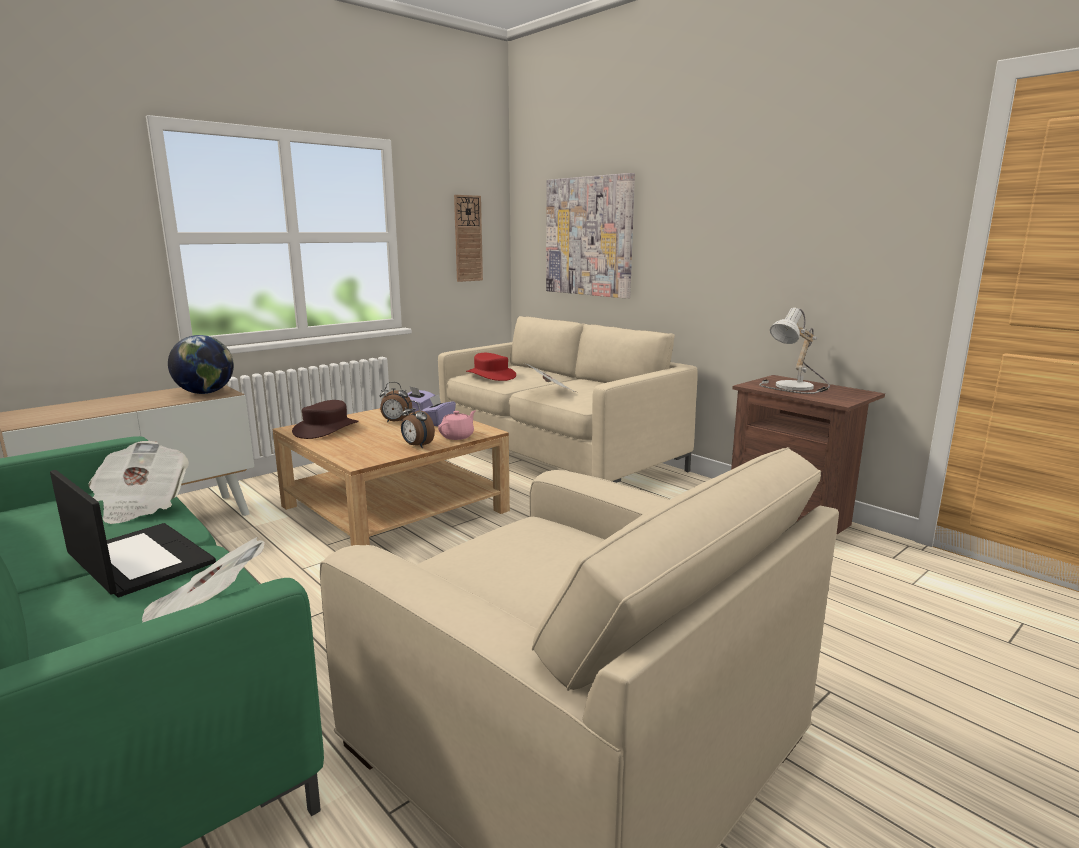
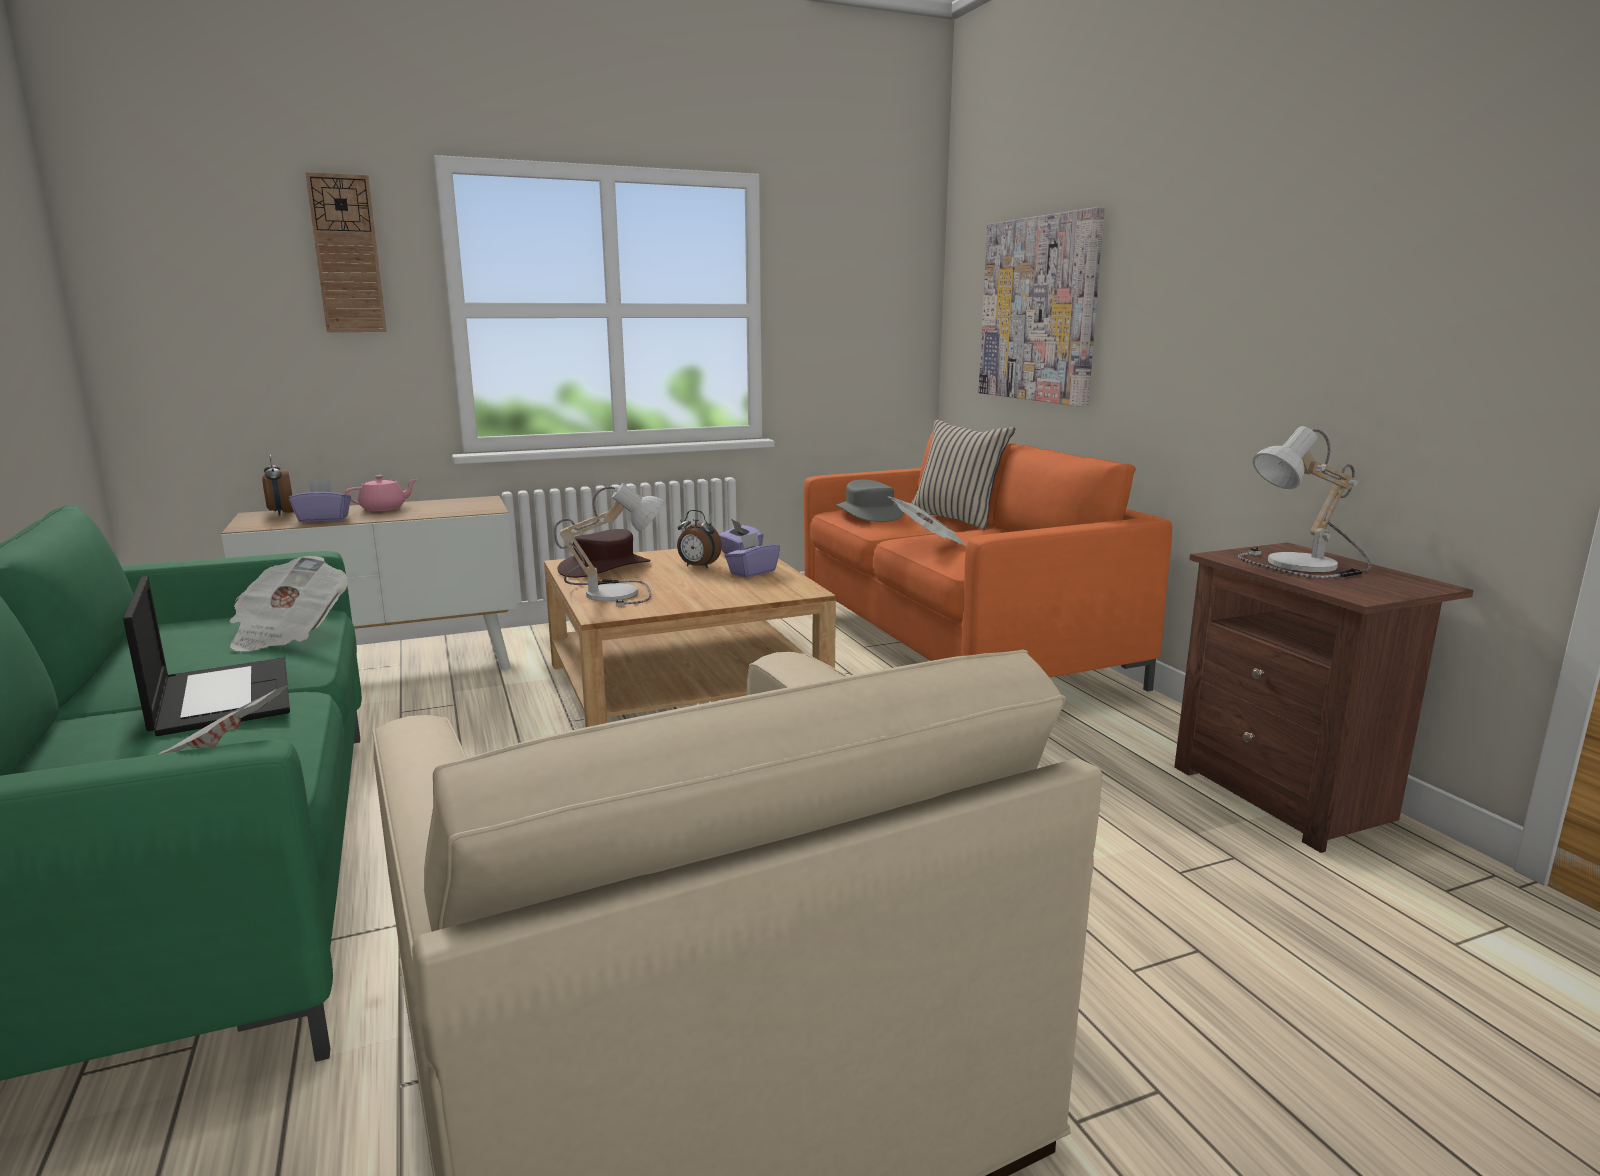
camera: 20 degrees right, 0 degrees up
(87, 412) = (324, 519): none -> purple tissue box
(205, 393) = (467, 507): globe -> none
(352, 445) = (615, 592): none -> table lamp
(416, 446) = (694, 601): alarm clock -> alarm clock (281, 513)
(458, 436) = (760, 594): pink teapot -> pink teapot (384, 508)
(468, 238) = (872, 314): wall clock -> wall clock (347, 254)
(491, 375) = (869, 513): red hat -> grey hat
(550, 375) = (956, 518): none -> beige pillow
(558, 459) = (957, 647): beige sofa -> orange sofa

